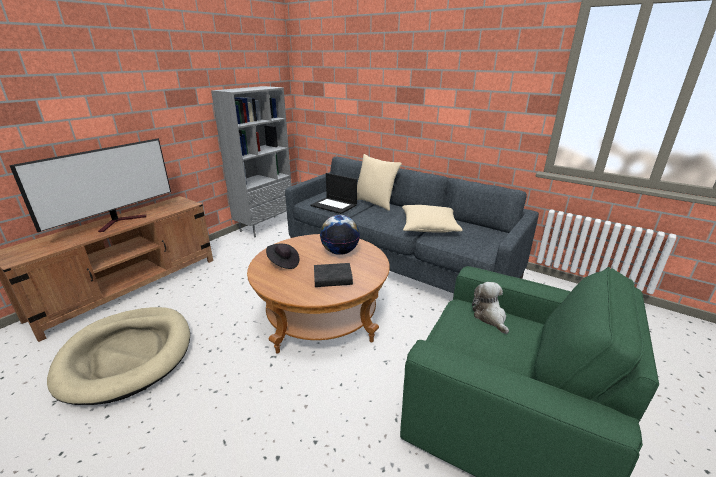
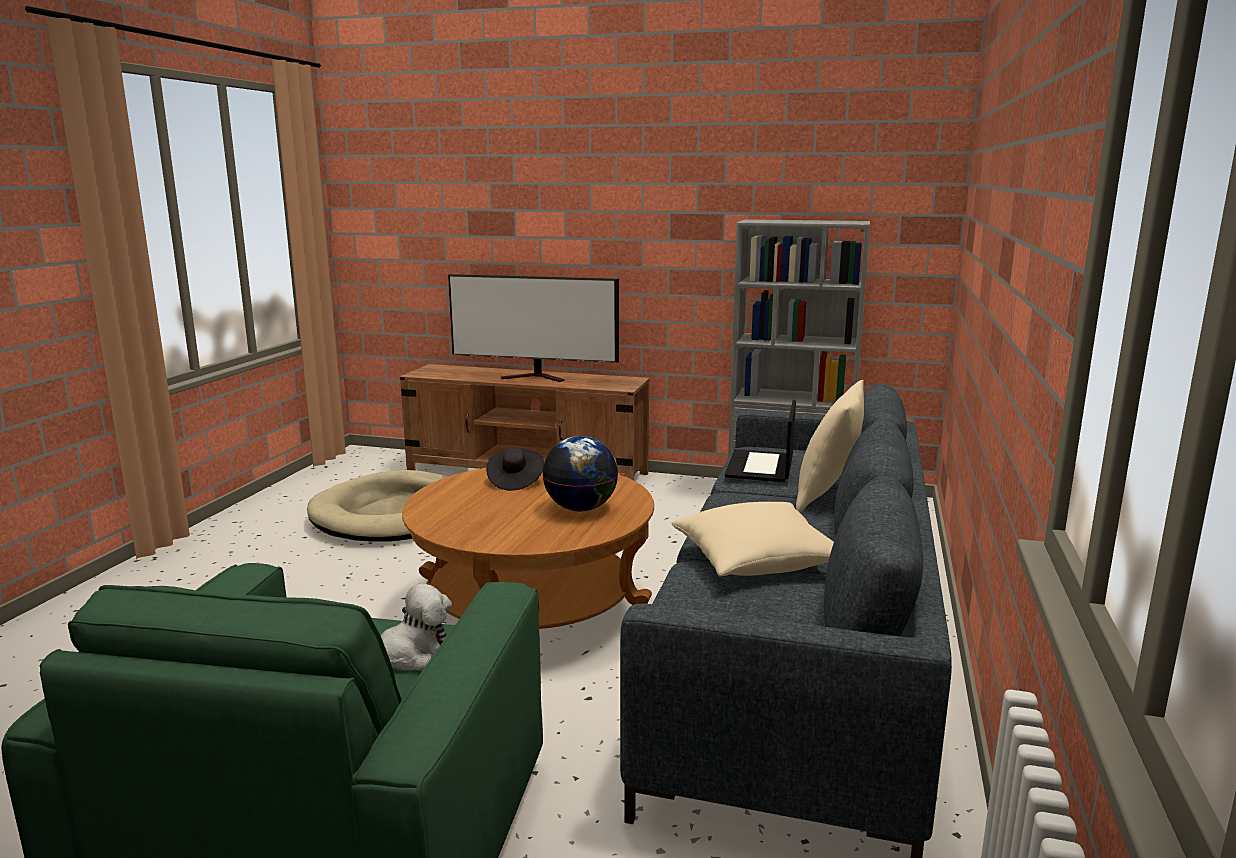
camera: 70 degrees right, 10 degrees down
(333, 278) = (485, 518): black book -> none

